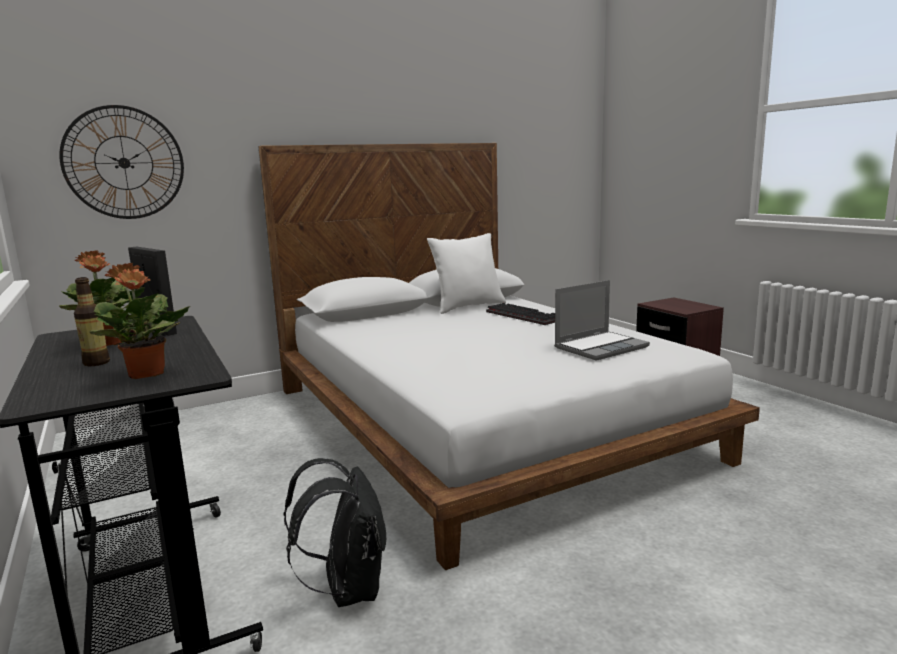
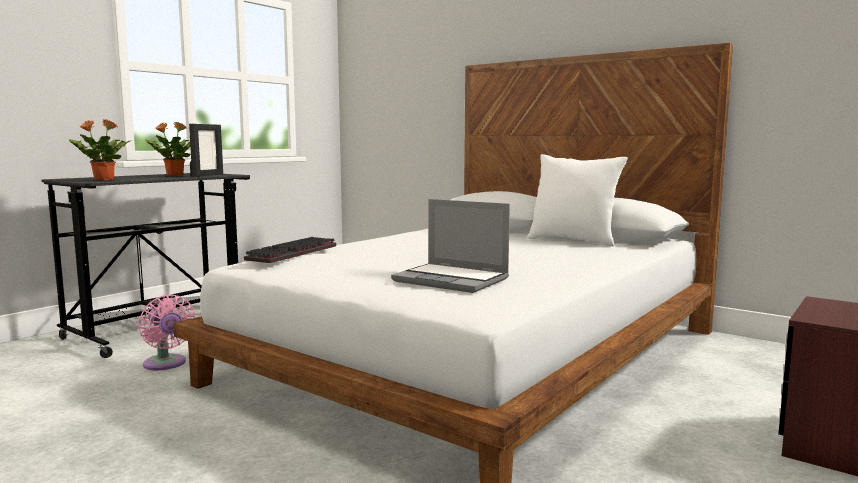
camera: 65 degrees right, 5 degrees down
(96, 363) = (131, 177): bottle -> none
(124, 163) = (391, 84): wall clock -> none
(348, 589) = (166, 364): black backpack -> pink fan
(524, 316) = (556, 254): keyboard -> keyboard (293, 253)

